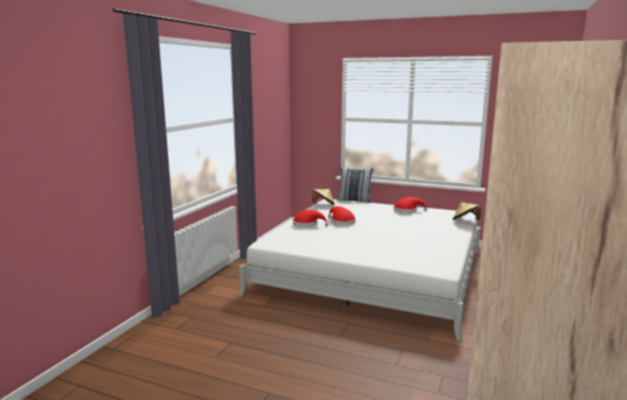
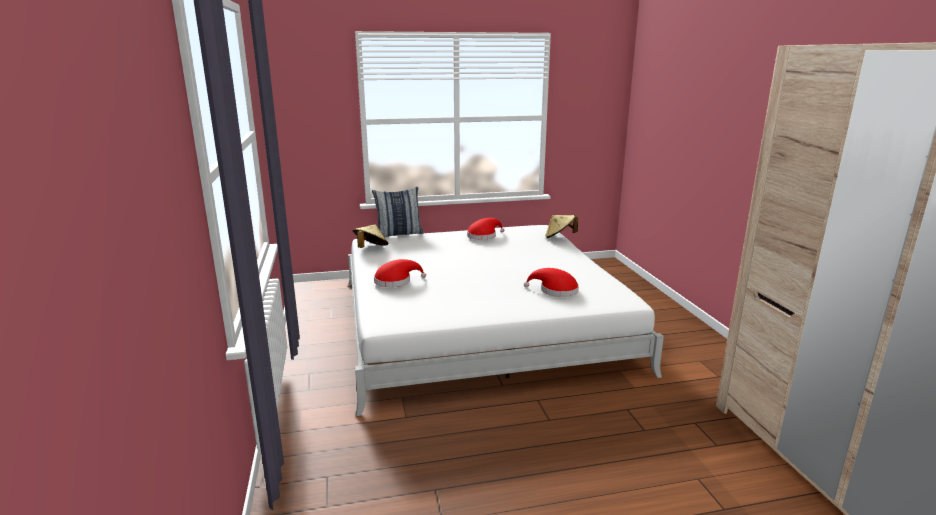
camera: 35 degrees left, 5 degrees up
(341, 222) = (433, 268): red hat -> red hat (555, 290)

